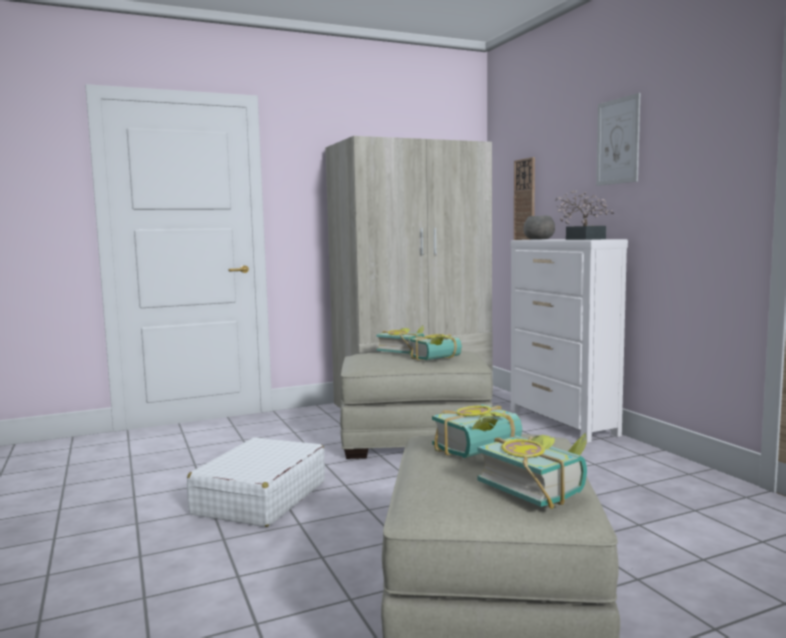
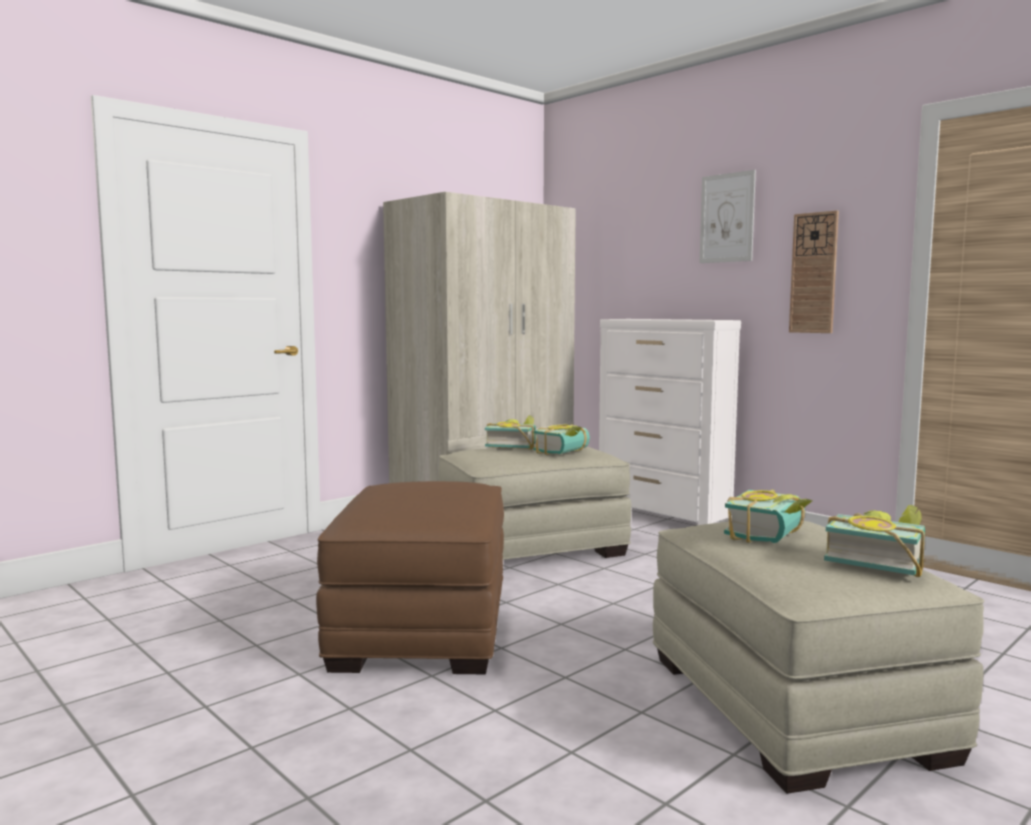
camera: 20 degrees left, 0 degrees up
(260, 498) = (423, 627): white suitcase -> brown ottoman
(525, 202) = (600, 277): wall clock -> wall clock (813, 273)
(539, 239) = (634, 318): grey bowl -> none
(583, 239) = (694, 319): potted plant -> none

